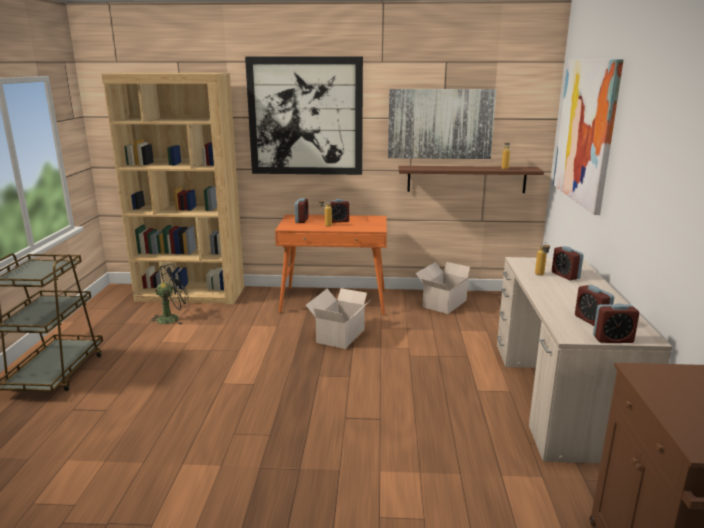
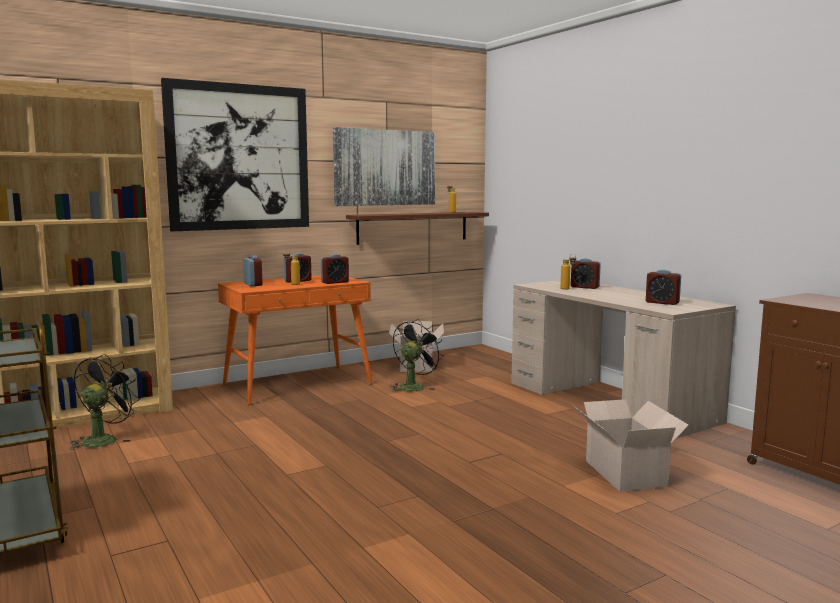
camera: 35 degrees left, 10 degrees down
(341, 335) = (355, 407): cardboard box -> cardboard box (624, 472)
(410, 326) = (413, 386): none -> black fan
(585, 131) = (545, 163): picture -> none
(612, 339) = (698, 308): alarm clock -> alarm clock (335, 282)

